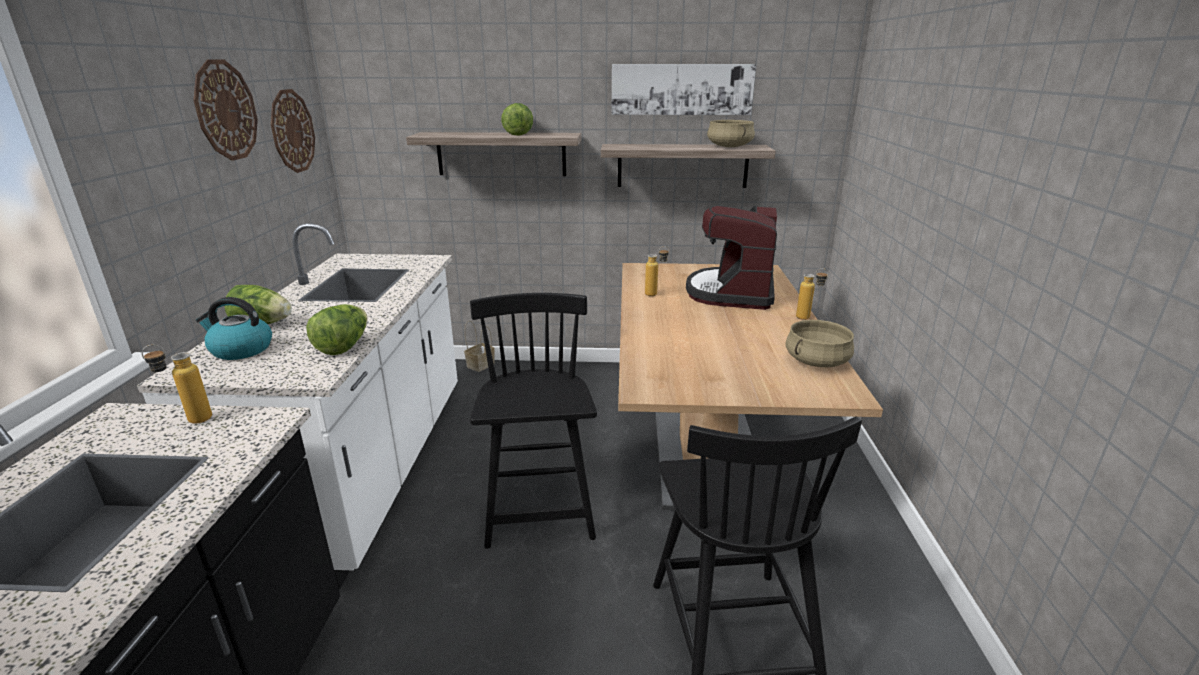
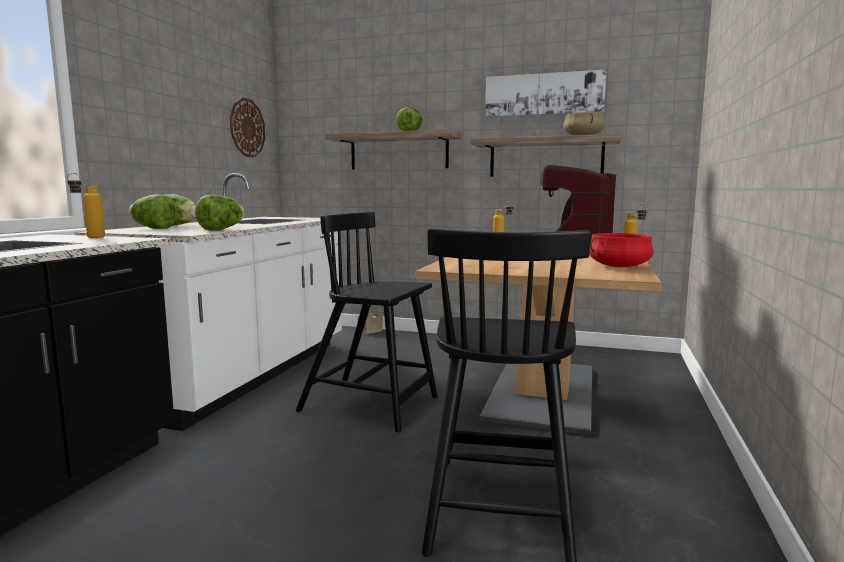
camera: 15 degrees right, 15 degrees down
(225, 110) = (196, 96): wall clock -> none
(240, 350) = (153, 228): kettle -> lettuce
(539, 502) = (371, 405): black chair -> black chair turned 75 degrees counterclockwise
(816, 361) = (618, 266): beige cooking pot -> red cooking pot

